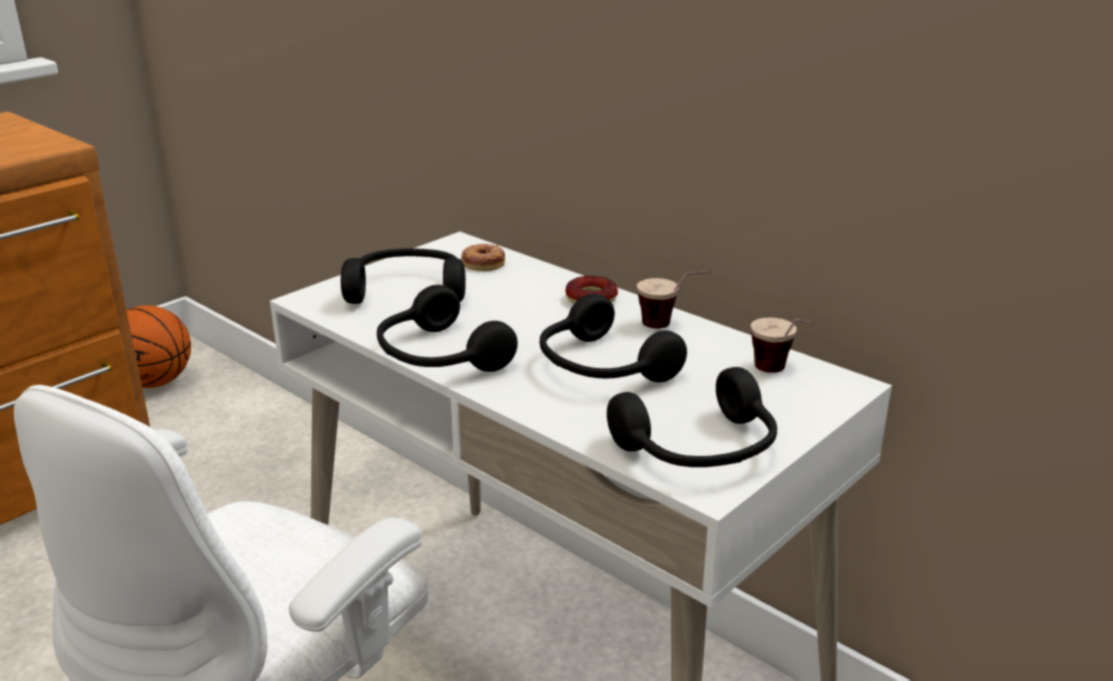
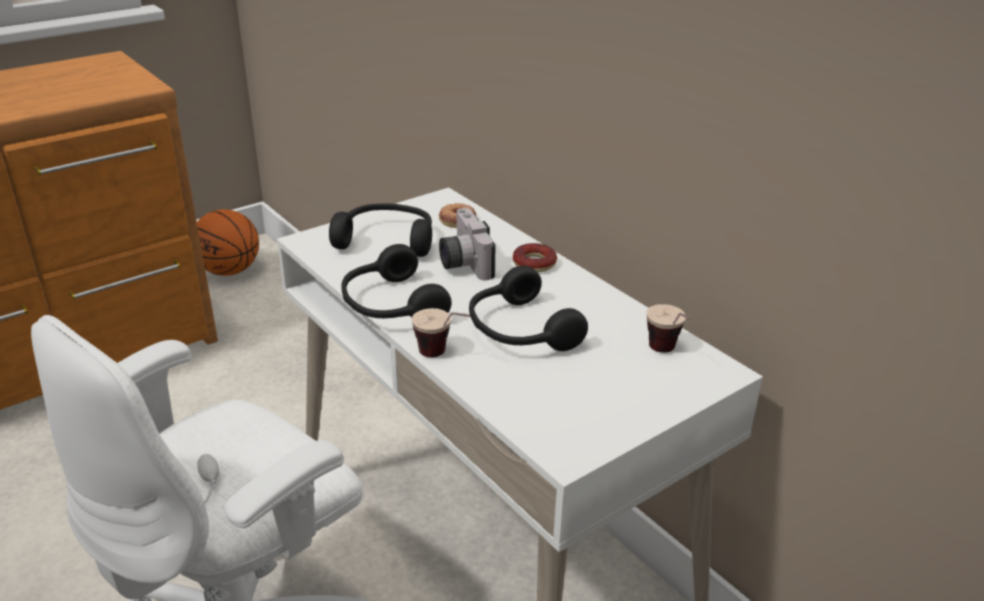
camera: 10 degrees right, 5 degrees up
(507, 305) = (462, 262): none -> camera
(671, 327) = (591, 298): cup -> cup (443, 357)
(700, 450) = (573, 419): black headphones -> none

